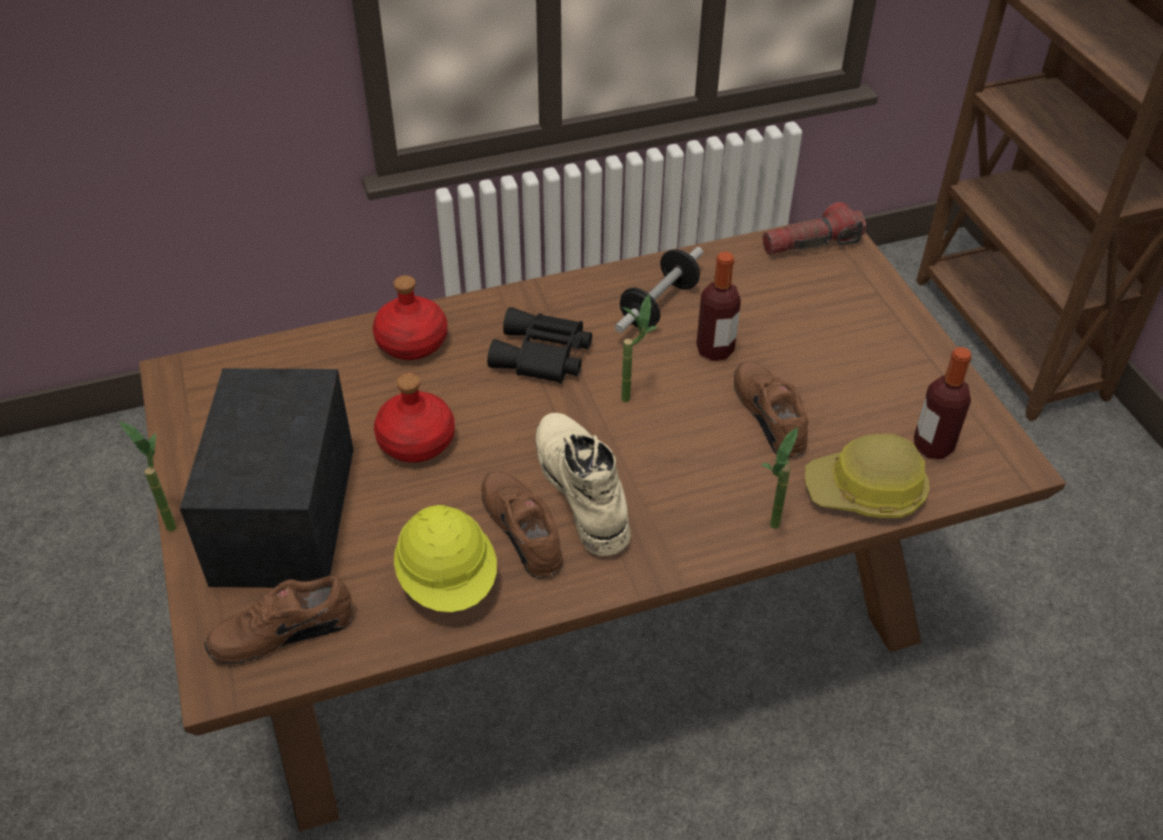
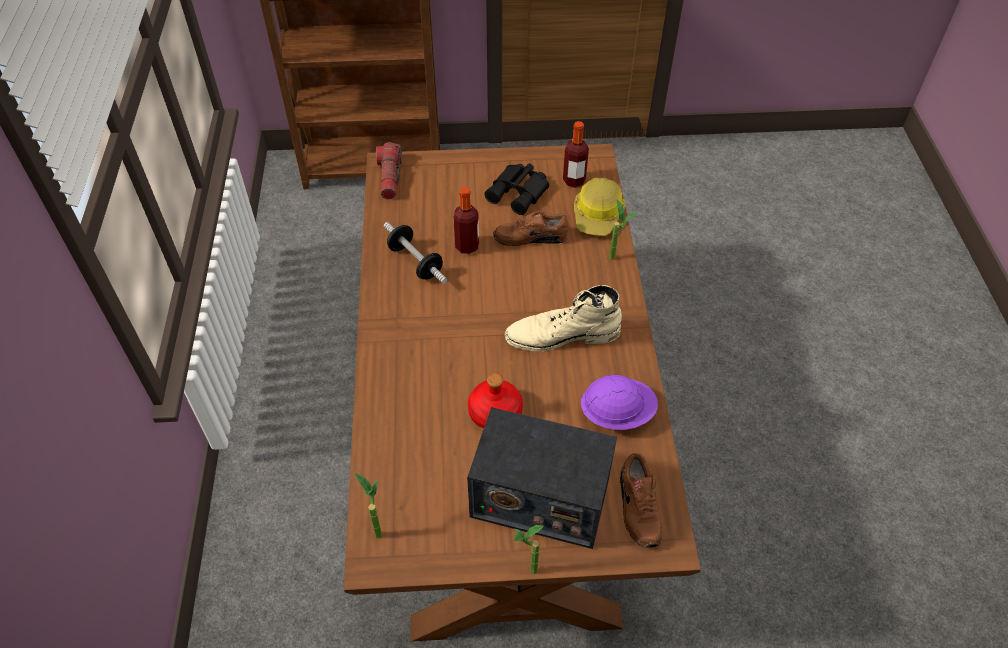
camera: 75 degrees left, 5 degrees up
(412, 341) = (396, 400): red bottle -> none
(448, 580) = (617, 413): yellow hard hat -> purple hard hat
(523, 529) = (586, 369): brown shoe -> none
(542, 356) = (440, 331): black binoculars -> black binoculars (519, 193)
(633, 395) = (492, 294): potted plant -> potted plant (376, 529)

